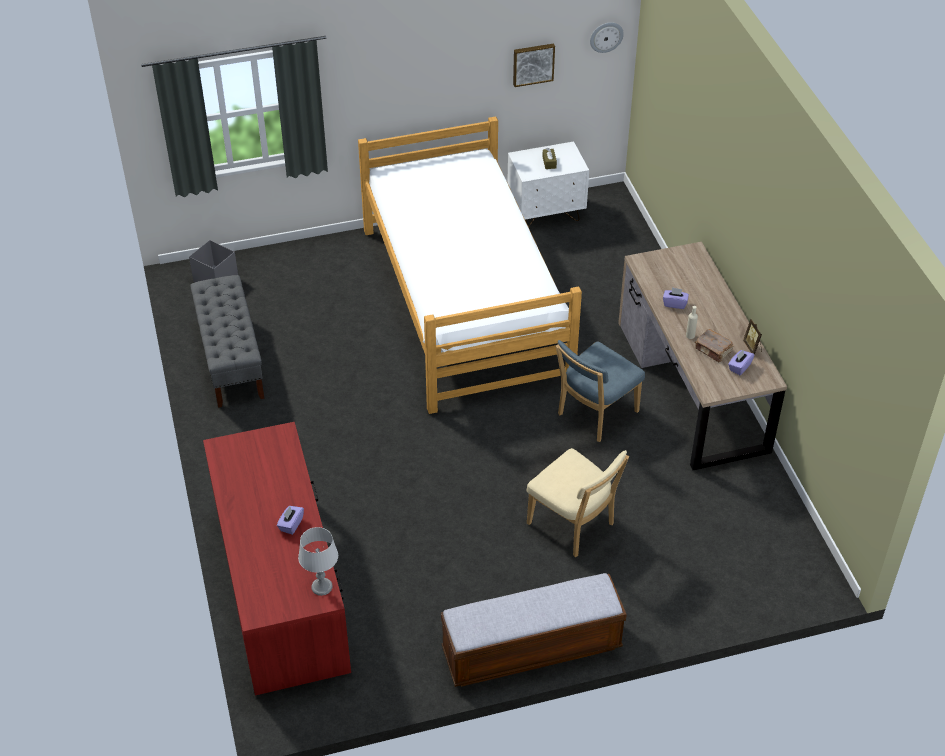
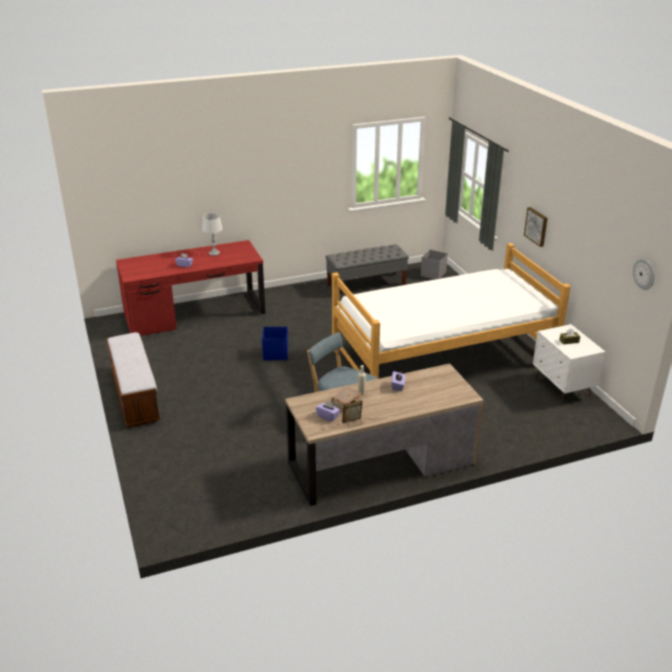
camera: 85 degrees right, 15 degrees down
(322, 587) = (139, 276): grey table lamp -> grey table lamp (214, 253)
(431, 479) = (275, 354): none -> blue storage box
(533, 64) = (600, 261): picture -> picture (536, 226)
(573, 526) = (234, 409): beige chair -> none

